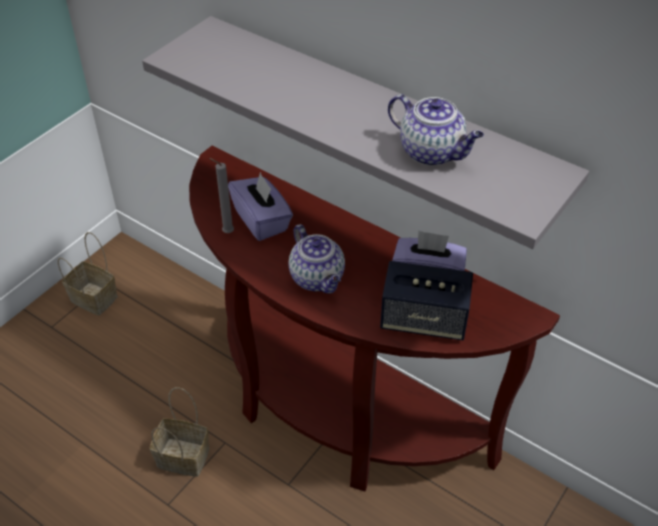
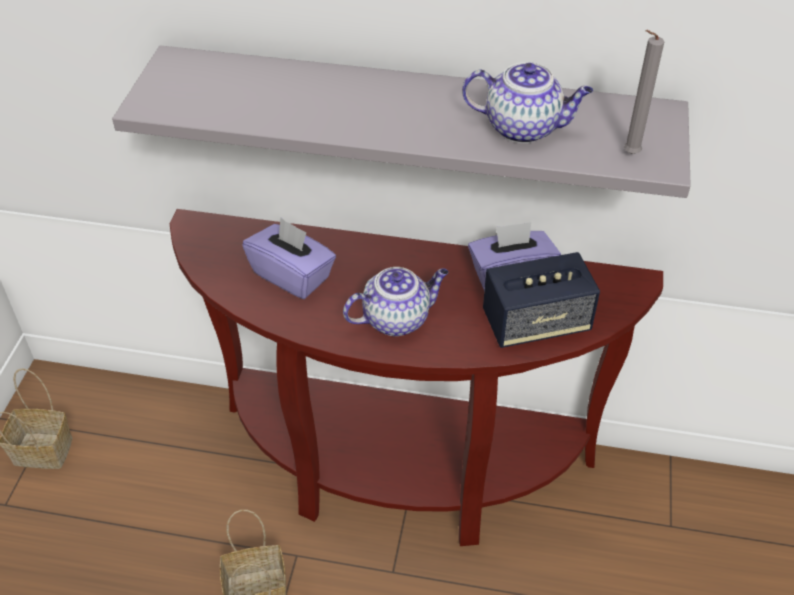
camera: 25 degrees left, 0 degrees up
(226, 232) = (259, 302): grey candle -> grey candle (628, 154)
(318, 279) = (397, 318): teapot -> teapot turned 60 degrees counterclockwise

